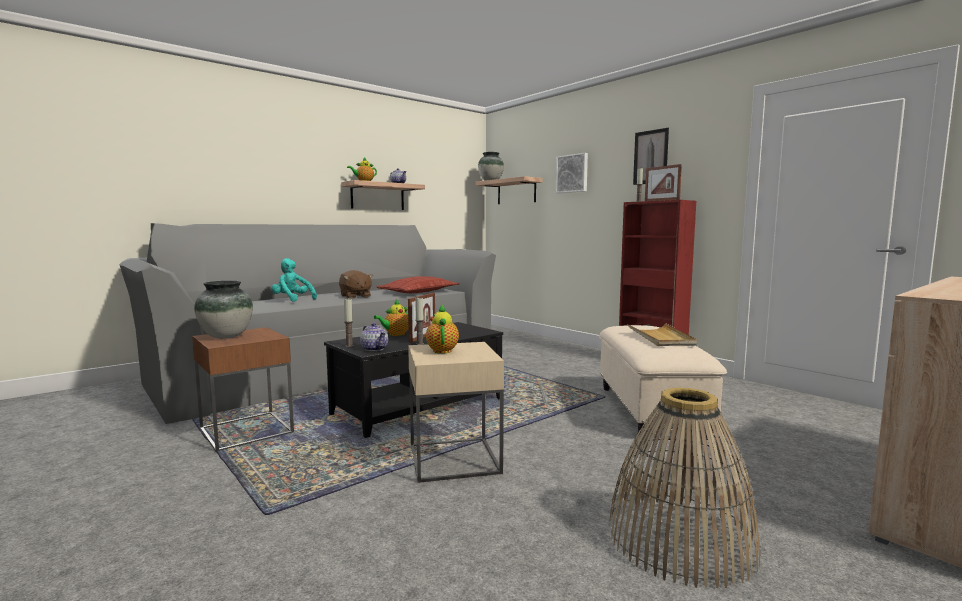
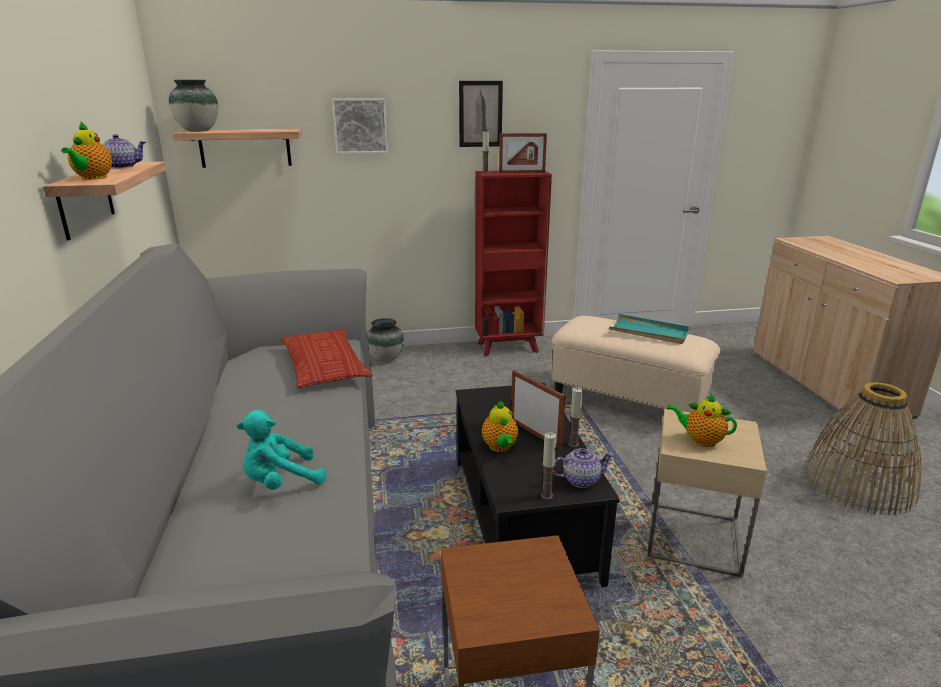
camera: 60 degrees left, 15 degrees up
(226, 336) = (503, 601): vase -> vase (385, 359)
(355, 296) = (323, 420): brown plush toy -> none
(660, 337) = (649, 332): beige tray -> turquoise tray

